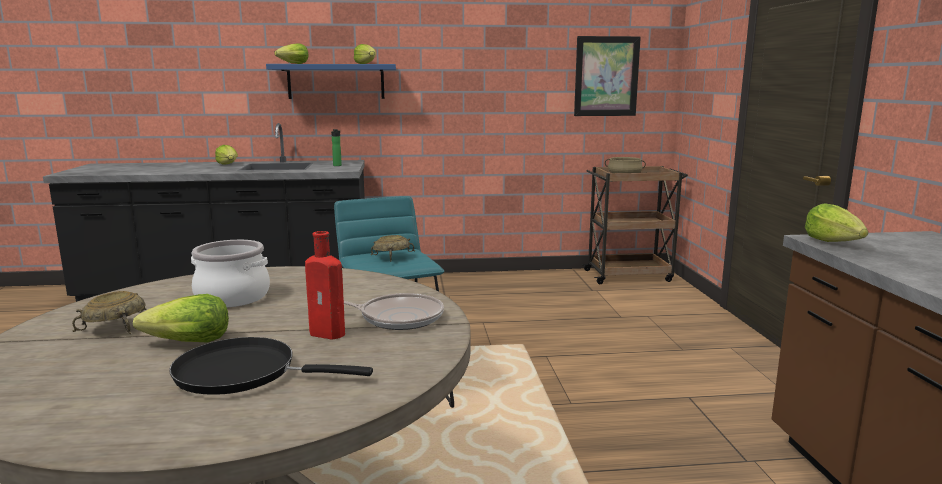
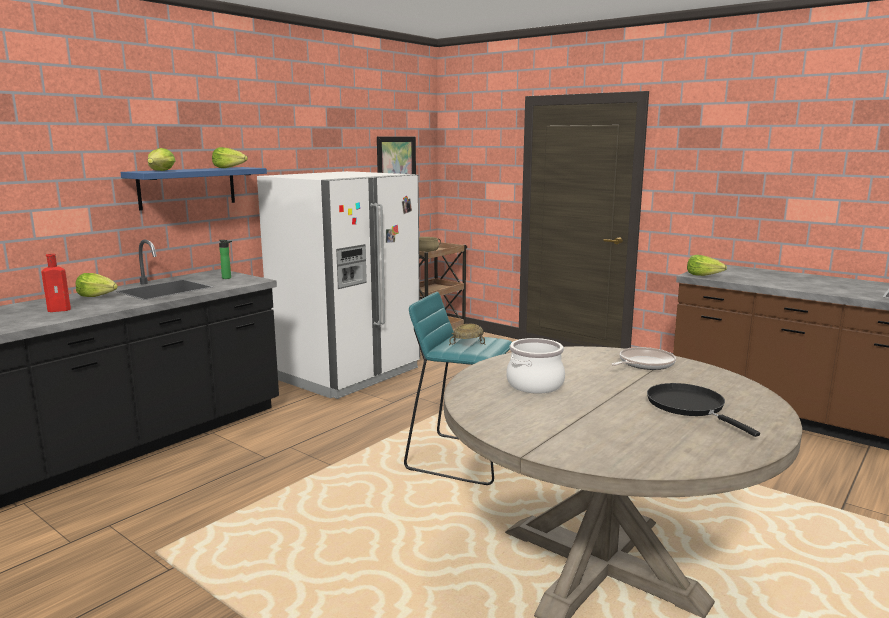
camera: 45 degrees left, 0 degrees up
(118, 327) = (551, 419): beige bowl -> none
(188, 343) = (616, 409): lettuce -> none
(244, 373) = (689, 407): black frying pan -> black frying pan turned 105 degrees clockwise
(329, 334) = (650, 380): red bottle -> red bottle (61, 310)
(474, 288) = (347, 373): none -> white fridge

